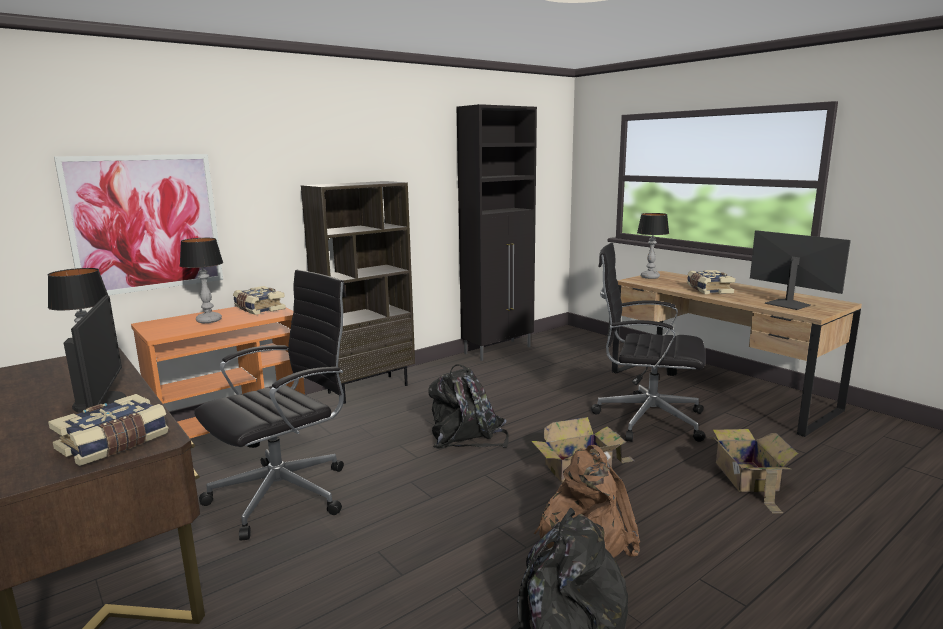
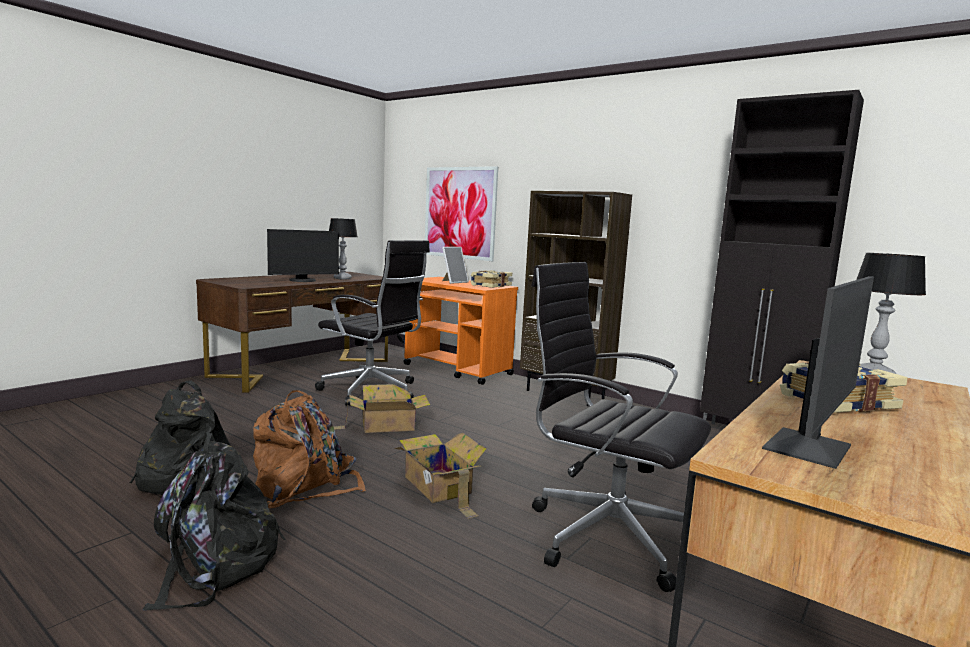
camera: 75 degrees right, 5 degrees down
(114, 443) = (247, 283): book -> none
(208, 320) = (453, 282): table lamp -> picture frame
(467, 437) = (487, 435): black backpack -> black backpack (214, 564)
(646, 419) = (606, 534): black office chair -> black office chair turned 60 degrees counterclockwise
(746, 478) = (446, 606): cardboard box -> cardboard box (385, 426)

